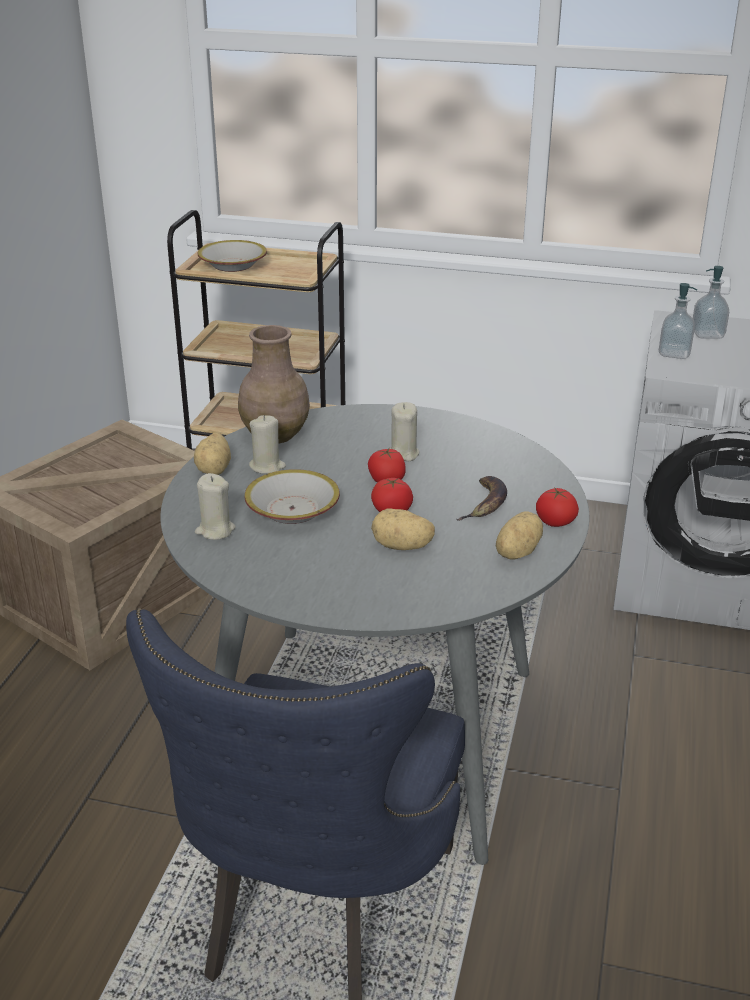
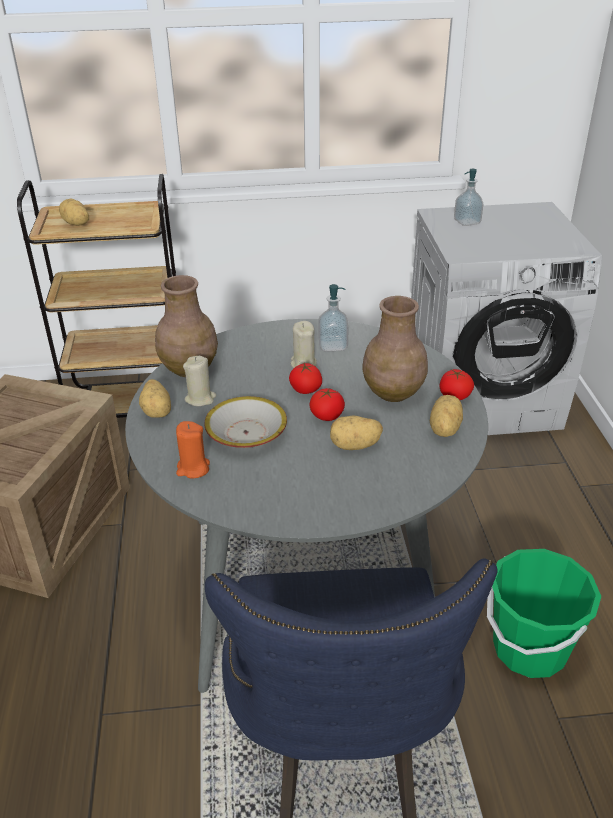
camera: 20 degrees left, 5 degrees up
(215, 530) = (193, 468): beige candle -> orange candle
(232, 265) = (76, 224): bowl -> potato
(485, 504) = (394, 393): banana -> brown vase
(609, 877) = (529, 649): none -> green bucket
(674, 353) = (455, 241): soap dispenser -> soap dispenser (333, 345)

